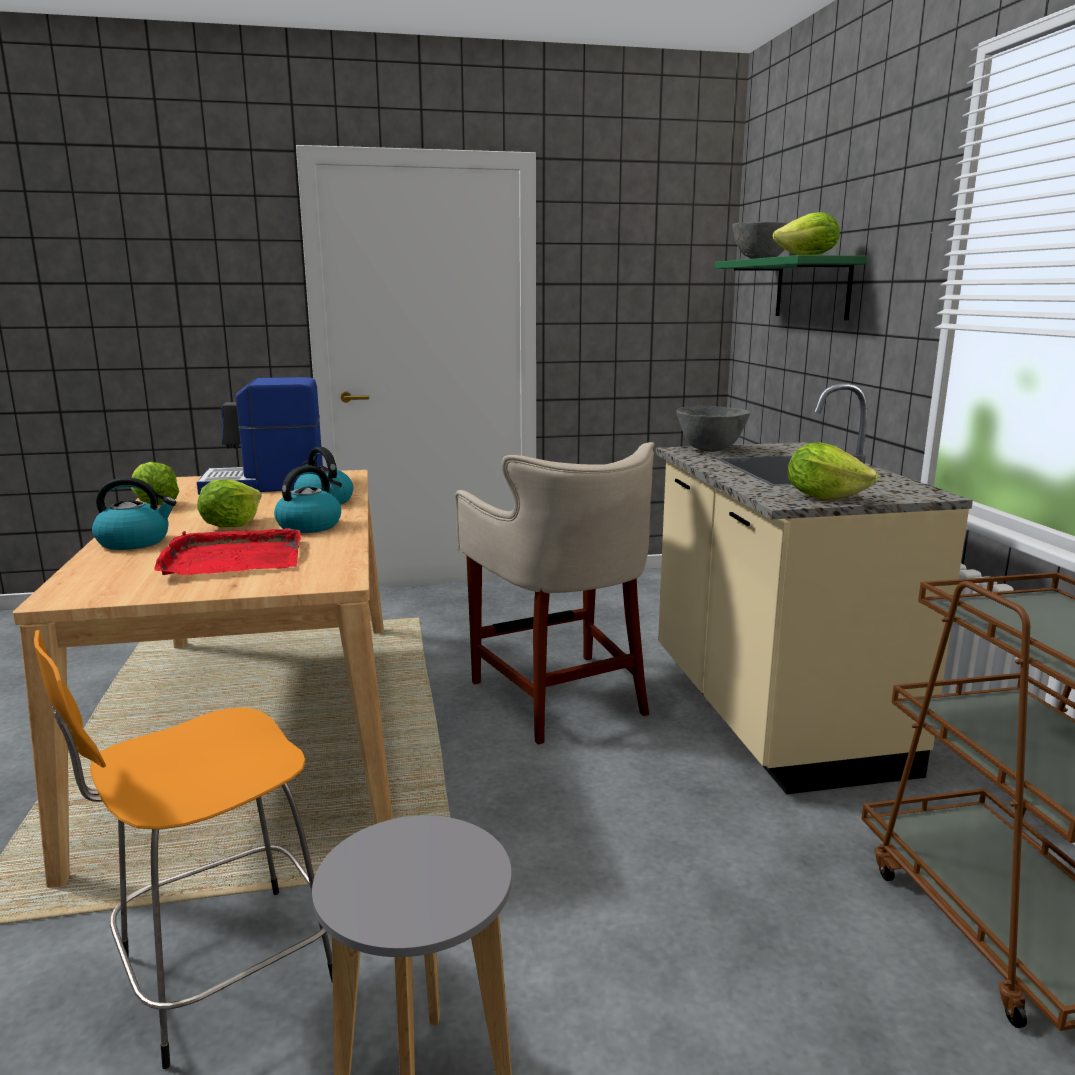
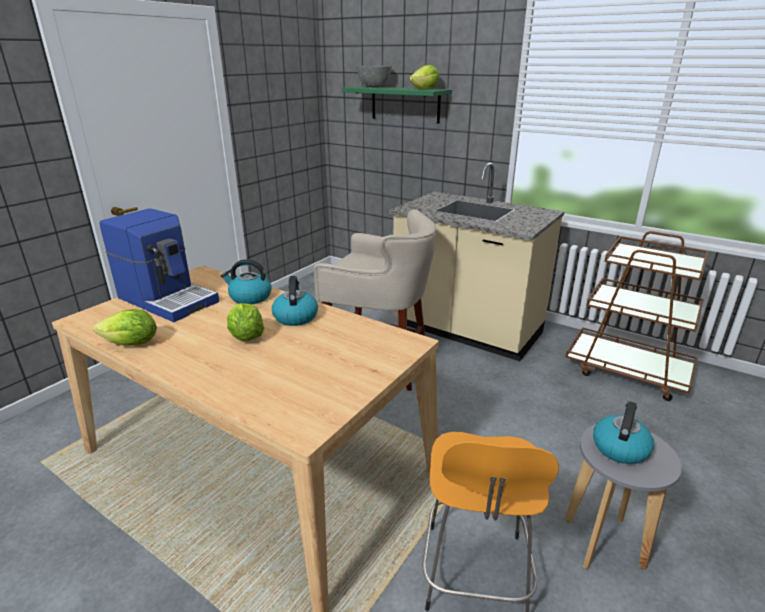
camera: 45 degrees left, 10 degrees up
(135, 542) = (219, 375): kettle -> kettle (619, 447)
(232, 559) = (321, 356): red tray -> none
(265, 485) = (168, 299): coffee machine -> coffee machine turned 90 degrees counterclockwise
(710, 450) = (416, 205): grey bowl -> none
(824, 497) = (528, 223): lettuce -> none

